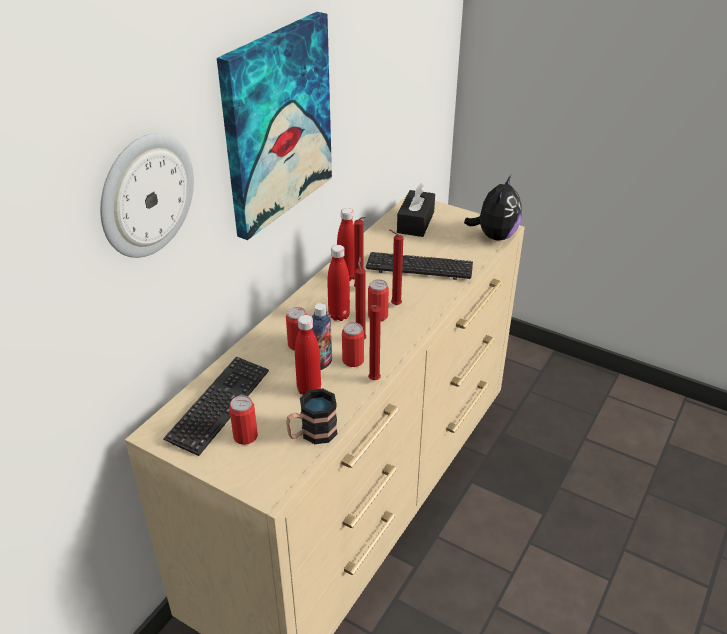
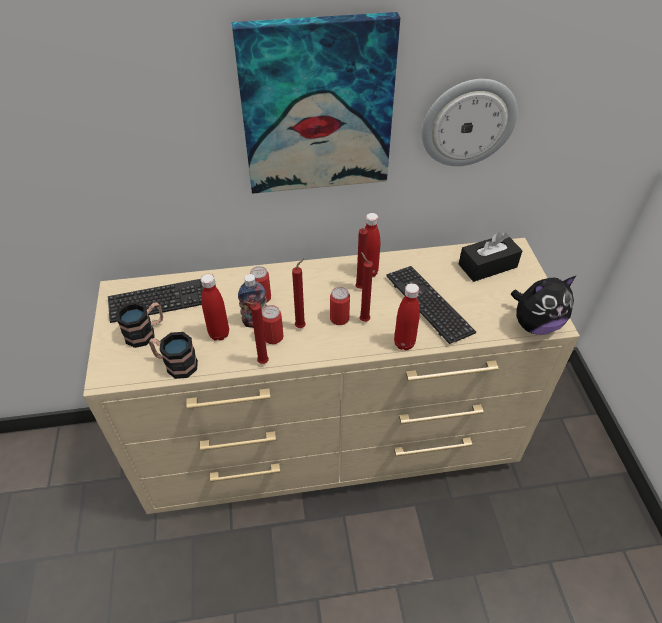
camera: 50 degrees right, 10 degrees up
(146, 195) = (134, 115): wall clock -> wall clock (468, 123)
(245, 436) = (146, 332): can -> mug
(339, 315) = (316, 297): red bottle -> red bottle (404, 343)

